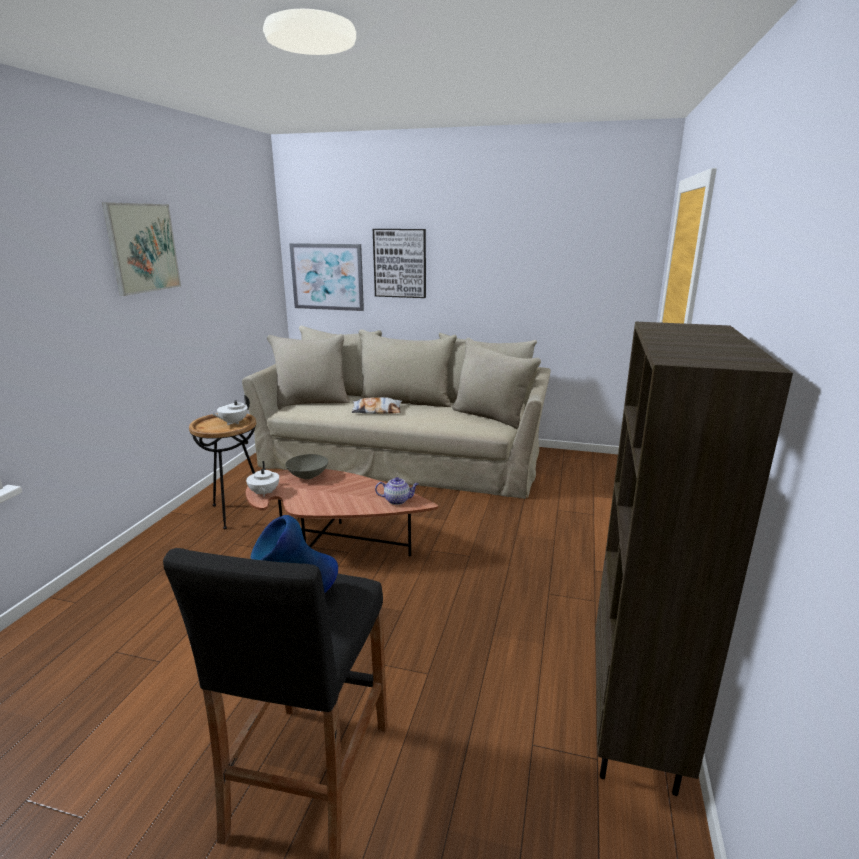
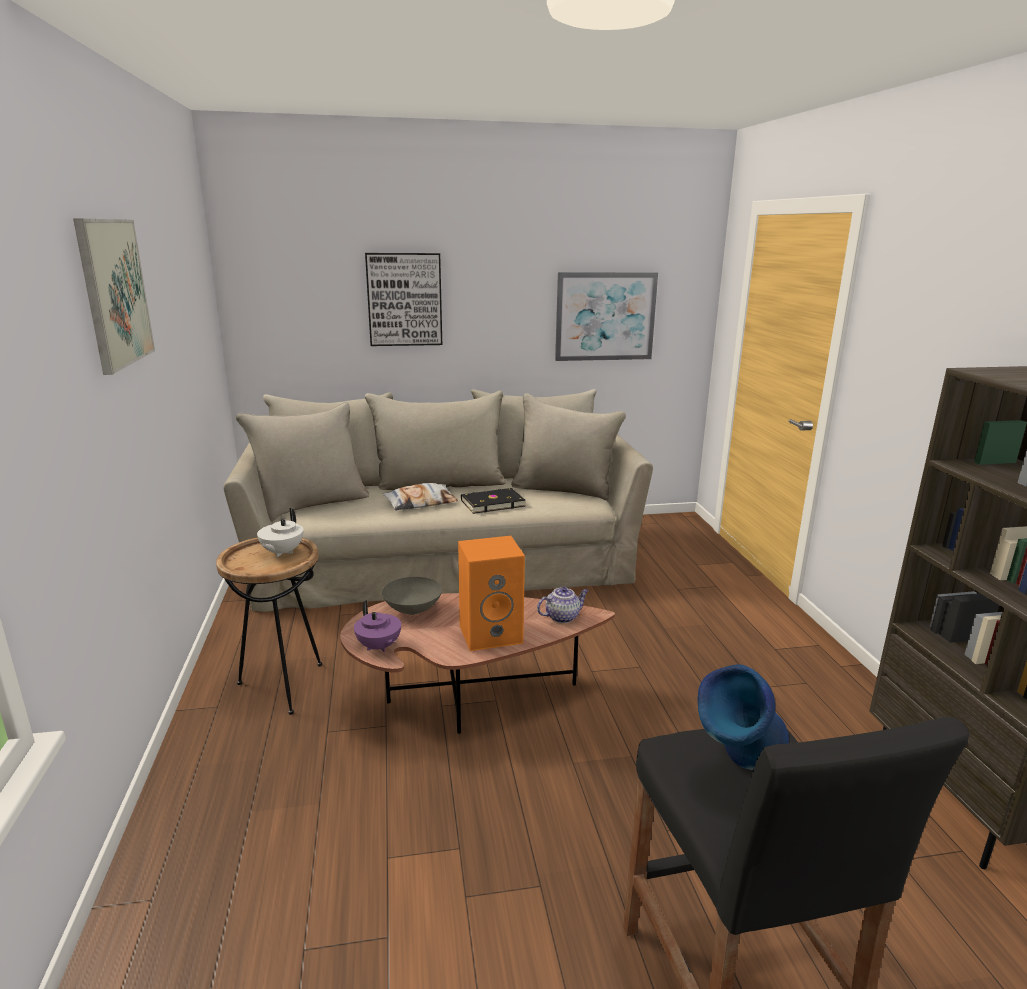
camera: 25 degrees left, 0 degrees up
(264, 493) = (378, 647): white teapot -> purple teapot
(327, 277) = (294, 322): picture -> picture (605, 316)
(339, 500) = (492, 633): none -> orange speaker
(424, 418) = (492, 503): none -> black book

